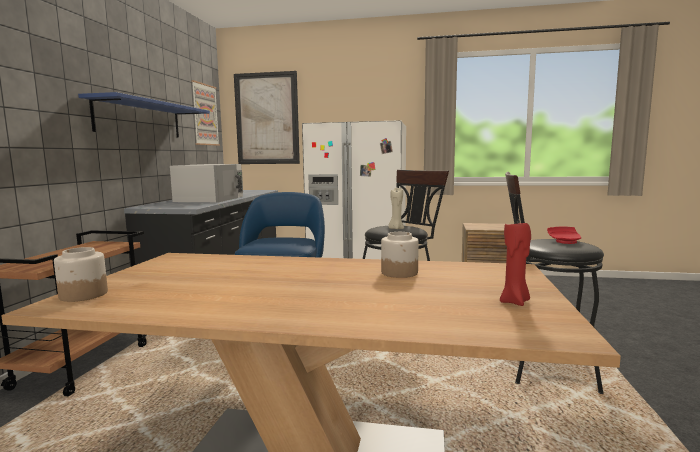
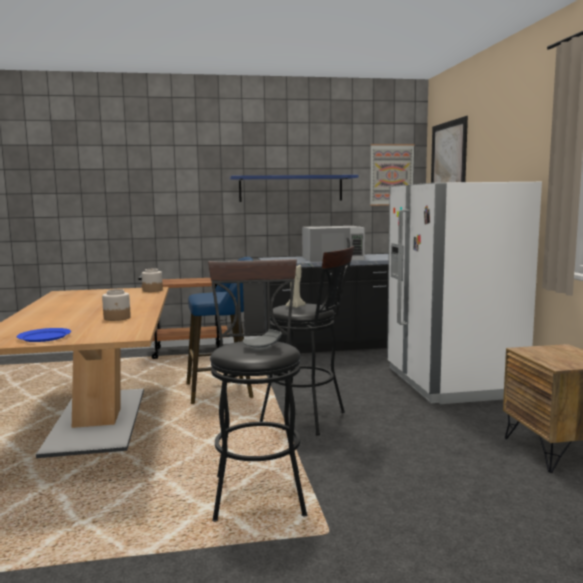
camera: 70 degrees right, 0 degrees up
(83, 295) = (76, 291): jar -> jar (152, 290)
(515, 302) = (44, 337): red candle -> blue plate
(565, 241) = (263, 348): red plate -> grey plate

